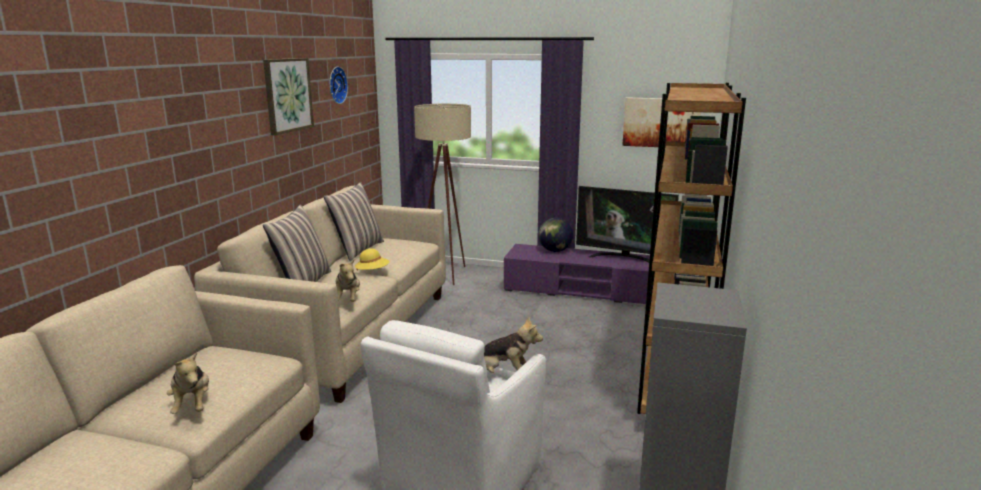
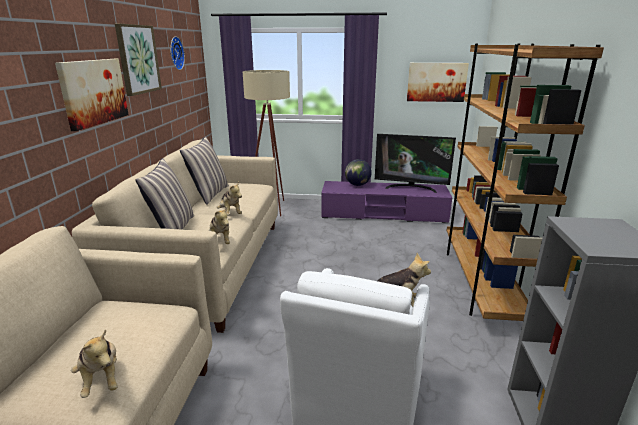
camera: 10 degrees left, 5 degrees up
(233, 132) = (93, 92): none -> picture
(372, 272) = (230, 213): yellow hat -> plush toy

